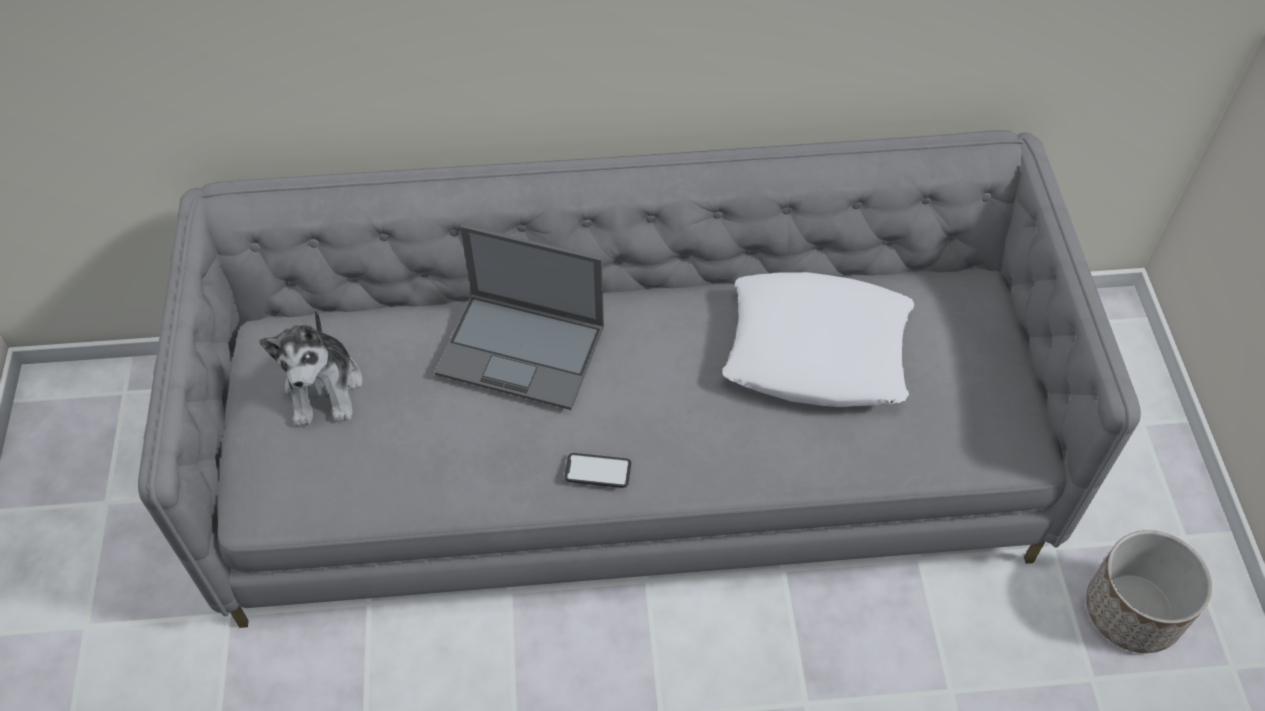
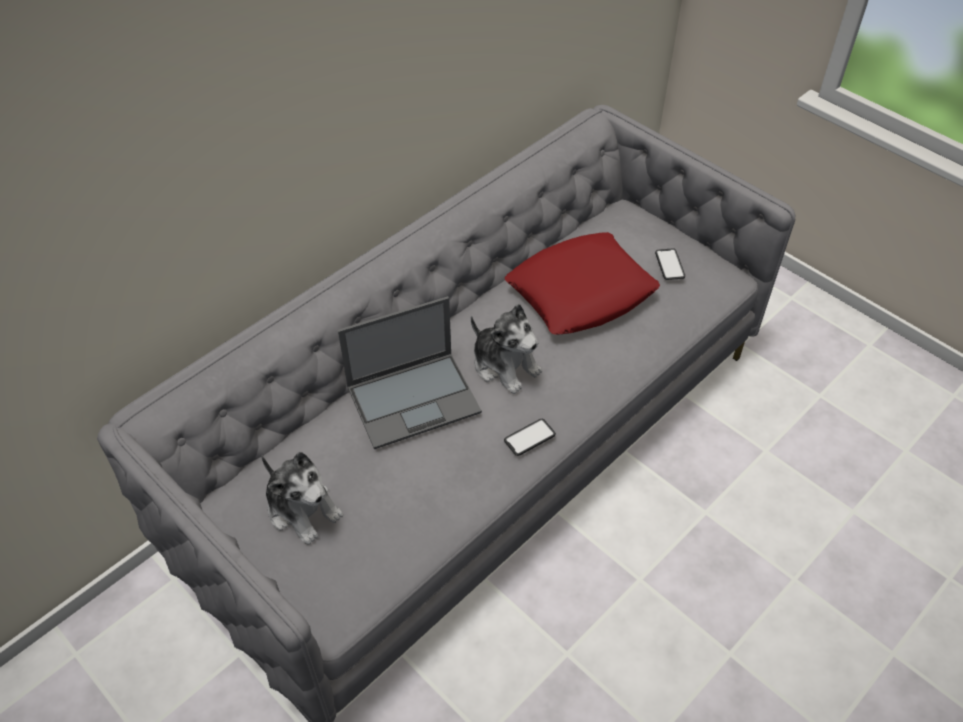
camera: 40 degrees left, 5 degrees down
(649, 376) = (505, 365): none -> plush toy
(817, 349) = (581, 292): white pillow -> red pillow
(957, 385) = (669, 265): none -> phone
(1133, 611) = (805, 349): planter -> none

